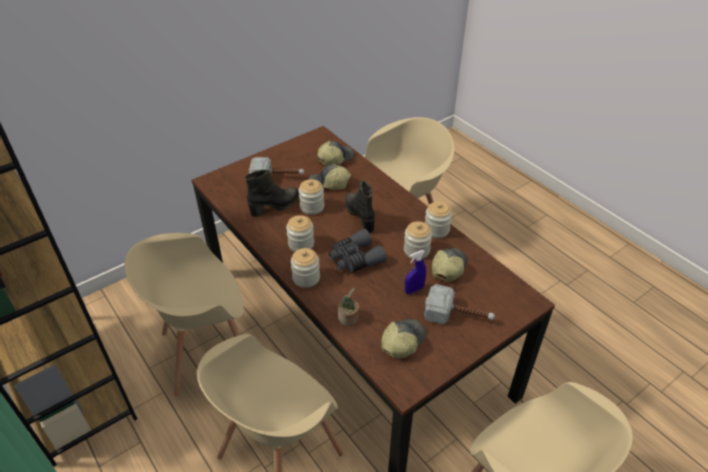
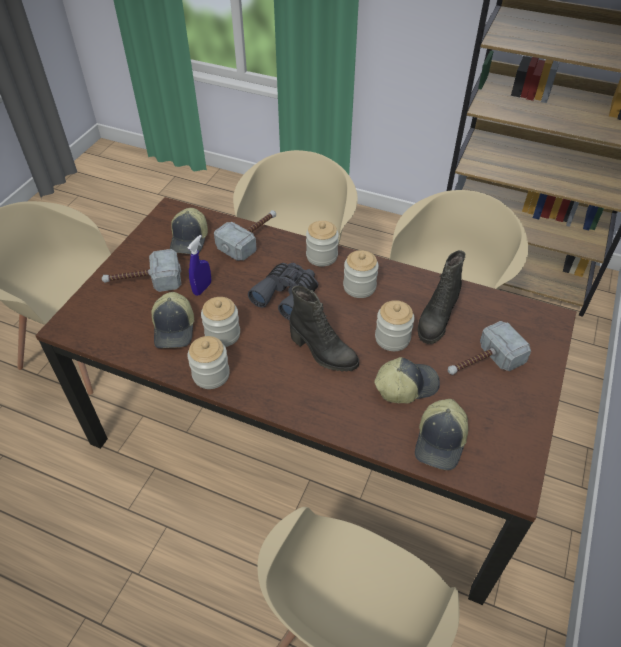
camera: 150 degrees right, 5 degrees up
(349, 319) = (251, 238): potted plant -> hammer

